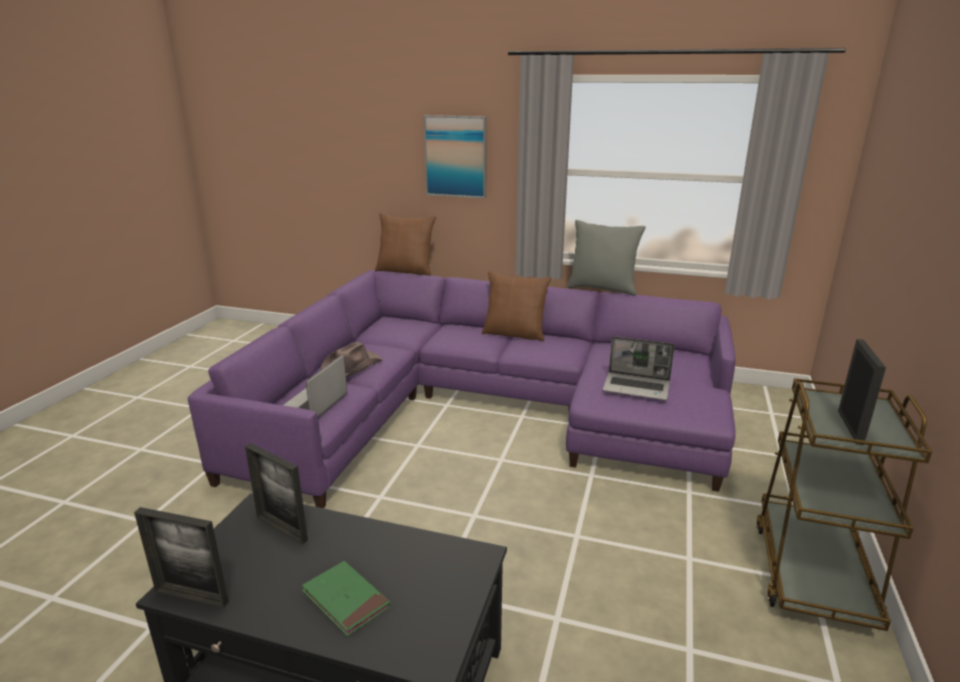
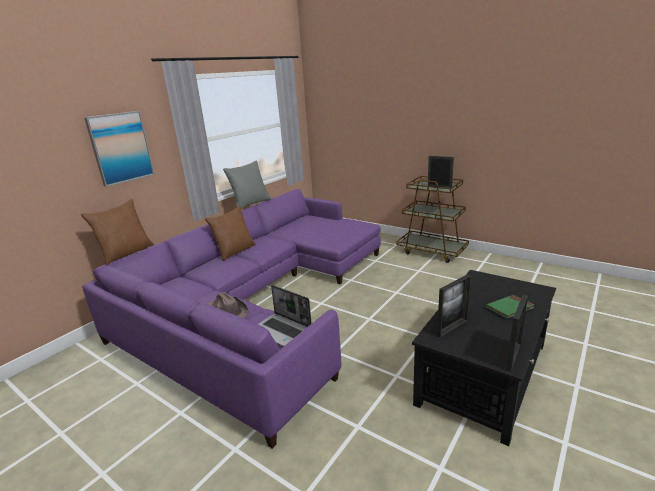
camera: 70 degrees left, 0 degrees up
(637, 387) = (333, 231): laptop -> none

